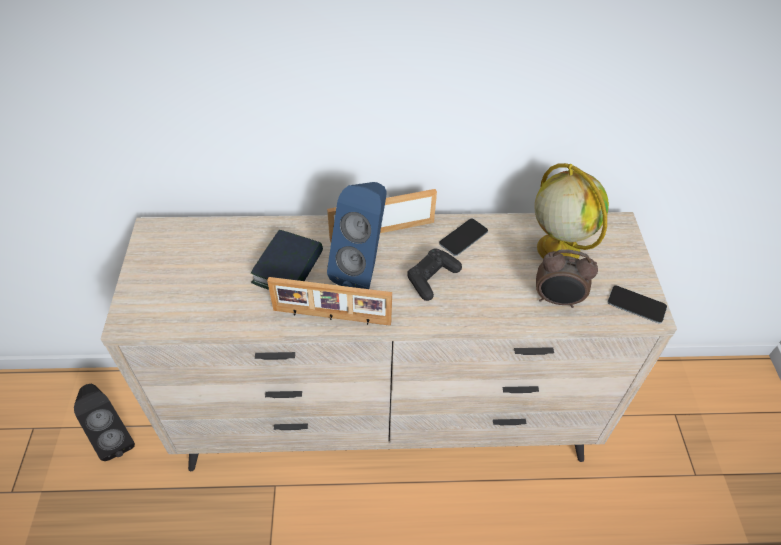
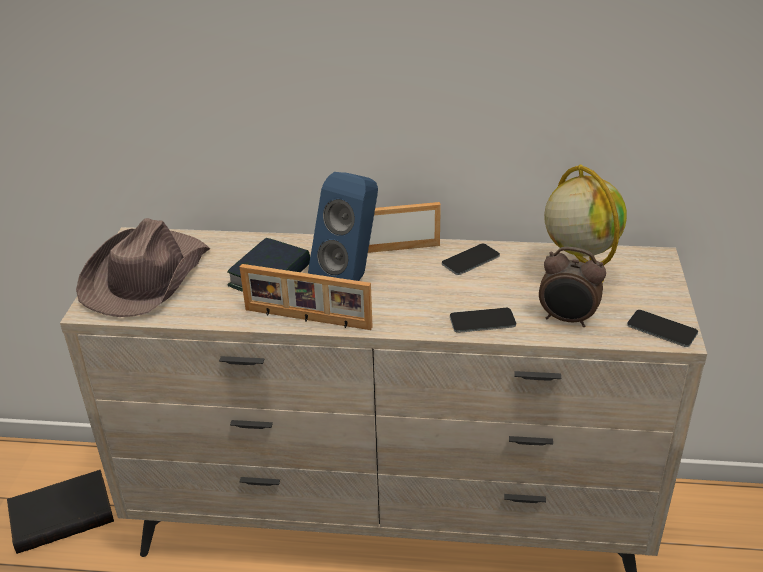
camera: 10 degrees right, 15 degrees down
(114, 437) = (62, 513): black speaker -> black book
(172, 277) = (145, 277): none -> brown hat
(432, 278) = (426, 293): black game controller -> none
(485, 307) = (482, 321): none -> phone

